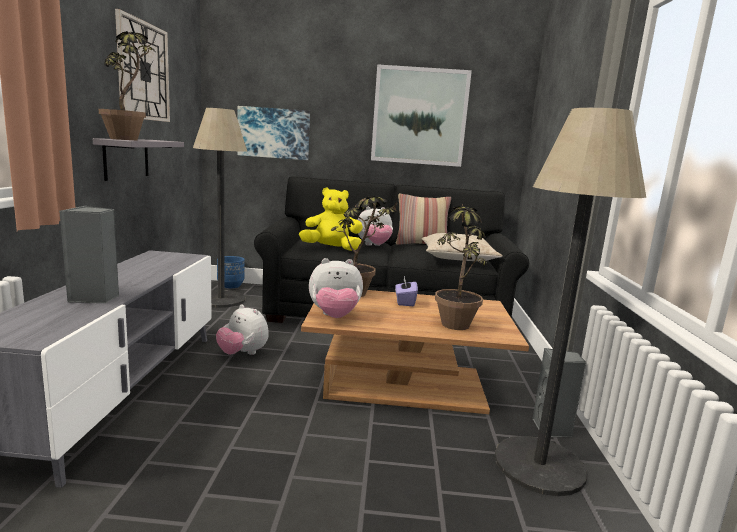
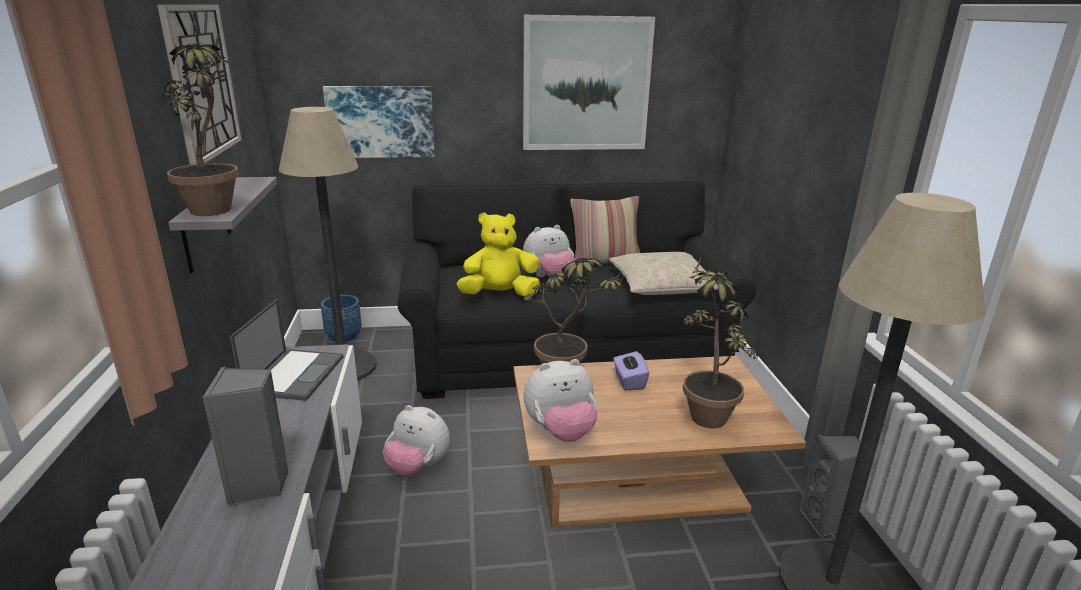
camera: 10 degrees left, 10 degrees up
(160, 261) = (295, 374): none -> laptop

